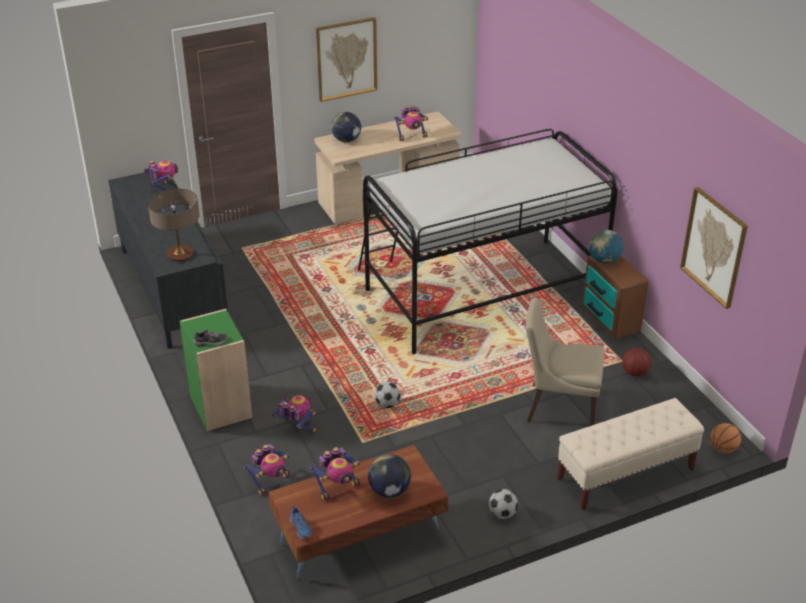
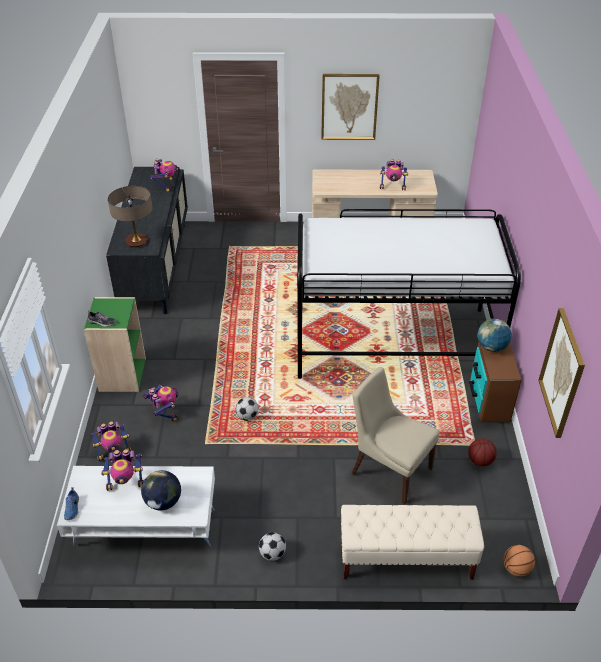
camera: 25 degrees right, 5 degrees up
(346, 140) = (337, 177): globe -> none
(359, 536) = (145, 527): brown coffee table -> white coffee table

